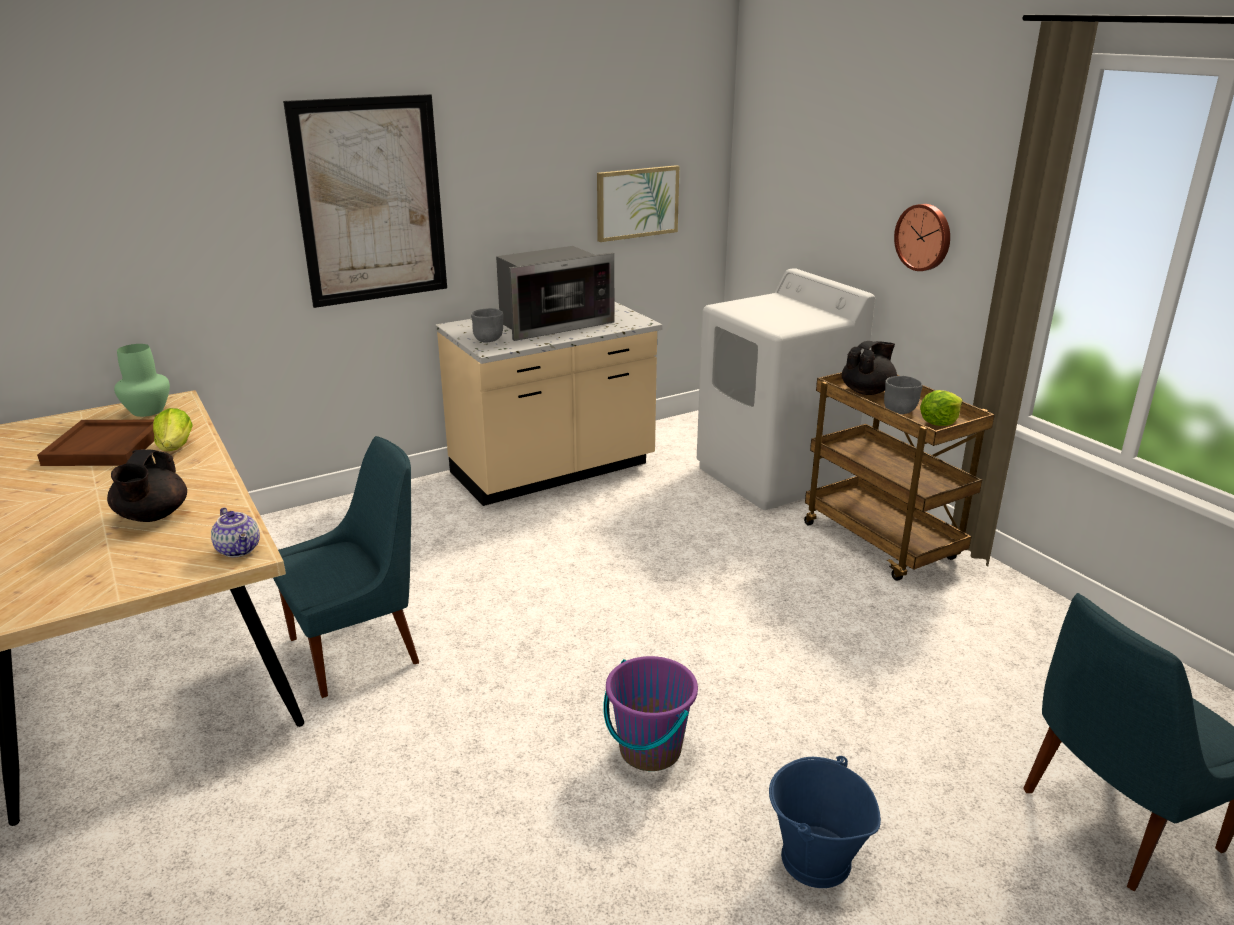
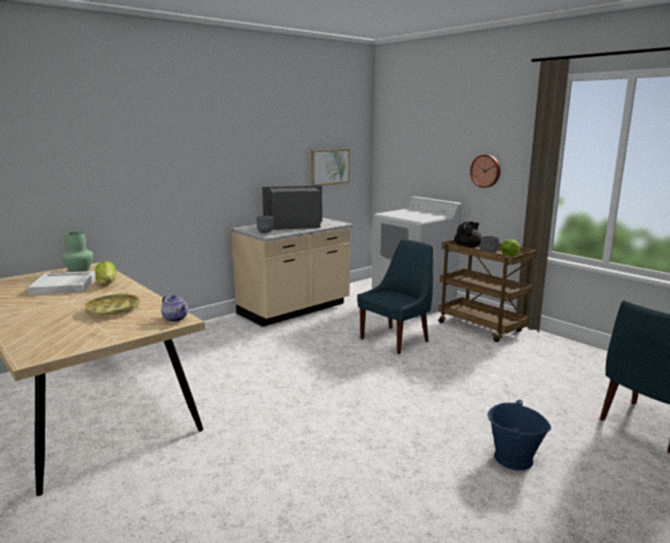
camera: 10 degrees left, 10 degrees down
(106, 447) = (64, 285): brown tray -> white tray
(152, 516) = (113, 309): black teapot -> yellow tray
(359, 649) = (220, 393): blue chair -> blue chair (396, 339)
(371, 201) = (200, 159): picture -> none
(552, 323) = (294, 225): microwave -> microwave turned 150 degrees counterclockwise
(649, 750) = (404, 422): purple bucket -> none

